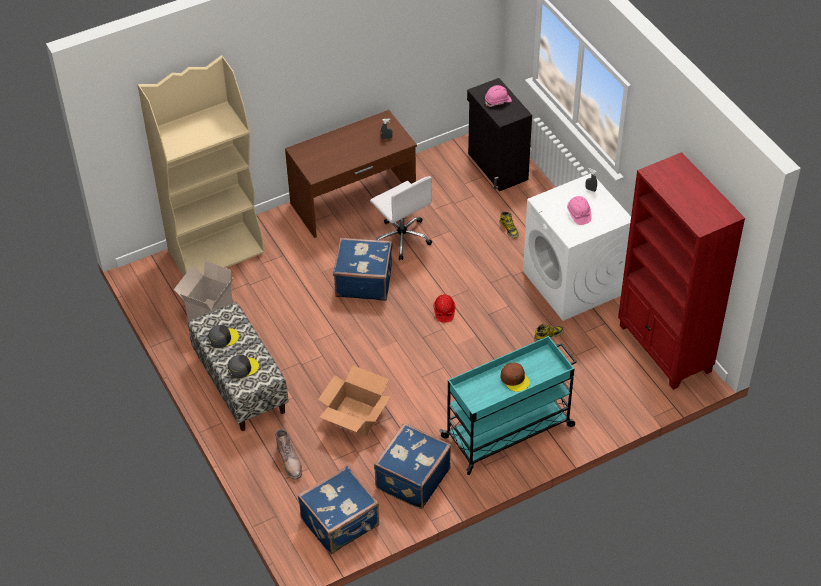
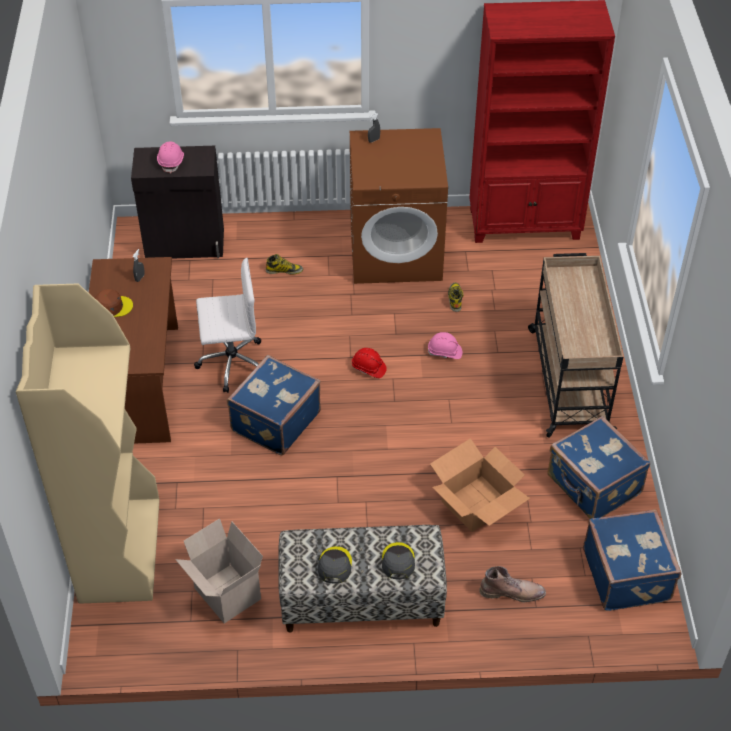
camera: 65 degrees left, 0 degrees up
(509, 431) = (568, 379): turquoise cart -> beige cart
(515, 379) = (580, 310): brown cap -> brown cap (113, 306)
(573, 283) = (396, 253): white washing machine -> brown washing machine
(578, 214) = (404, 162): pink hard hat -> pink hard hat (445, 352)

